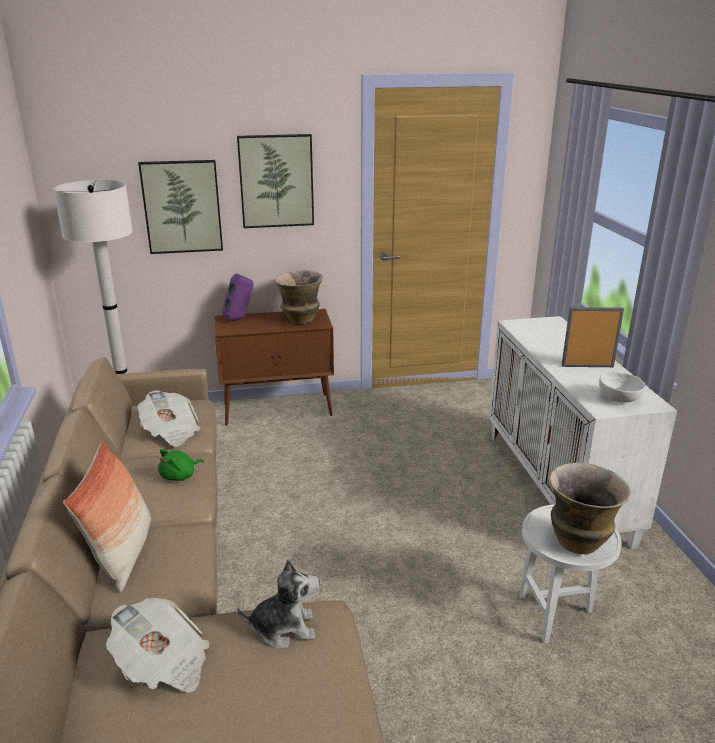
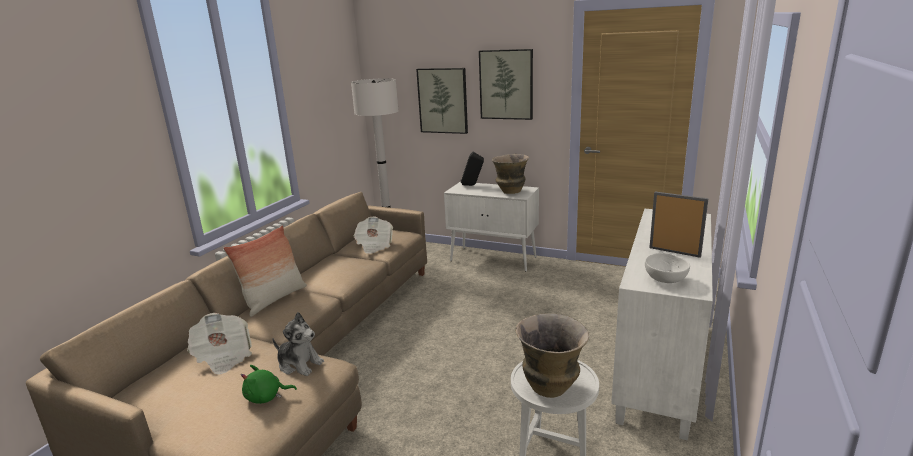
camera: 35 degrees right, 5 degrees down
(180, 476) = (349, 269): green plush toy -> green plush toy (266, 397)
(240, 319) = (472, 185): purple speaker -> black speaker
(278, 409) = (494, 259): brown cabinet -> white cabinet

